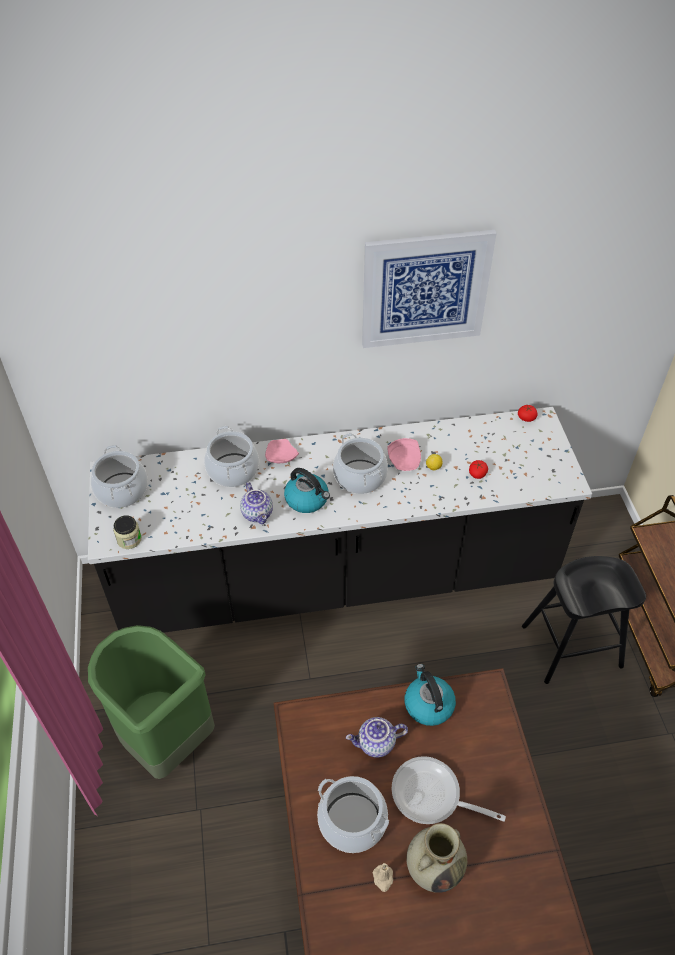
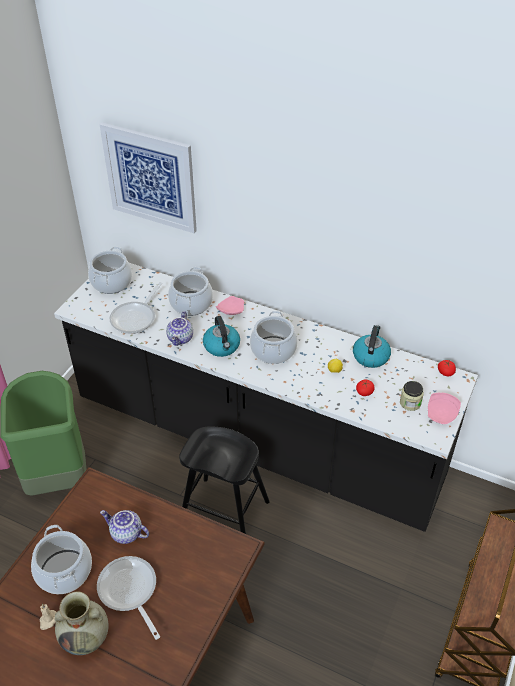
camera: 35 degrees right, 5 degrees down
(129, 539) = (87, 314): jar -> jar (410, 403)
(188, 516) = (136, 318): none -> frying pan
(405, 460) = (317, 355): pink plate -> pink plate (442, 414)
(425, 289) = (367, 211): picture -> picture (150, 177)
(428, 704) = (185, 531): kettle -> kettle (370, 356)
(571, 646) = (398, 593): black stool -> black stool (224, 512)

